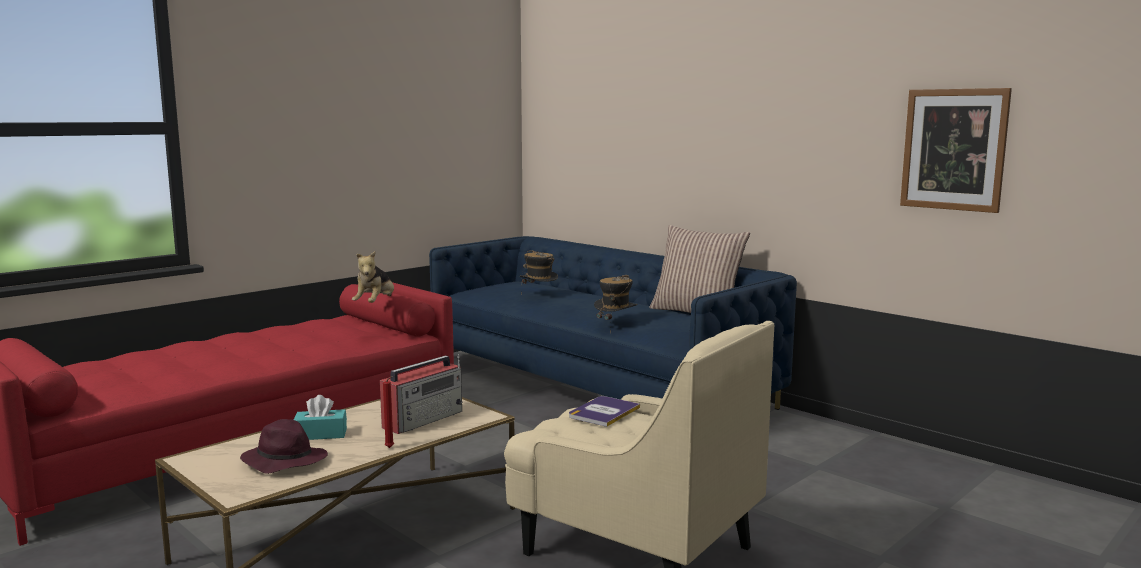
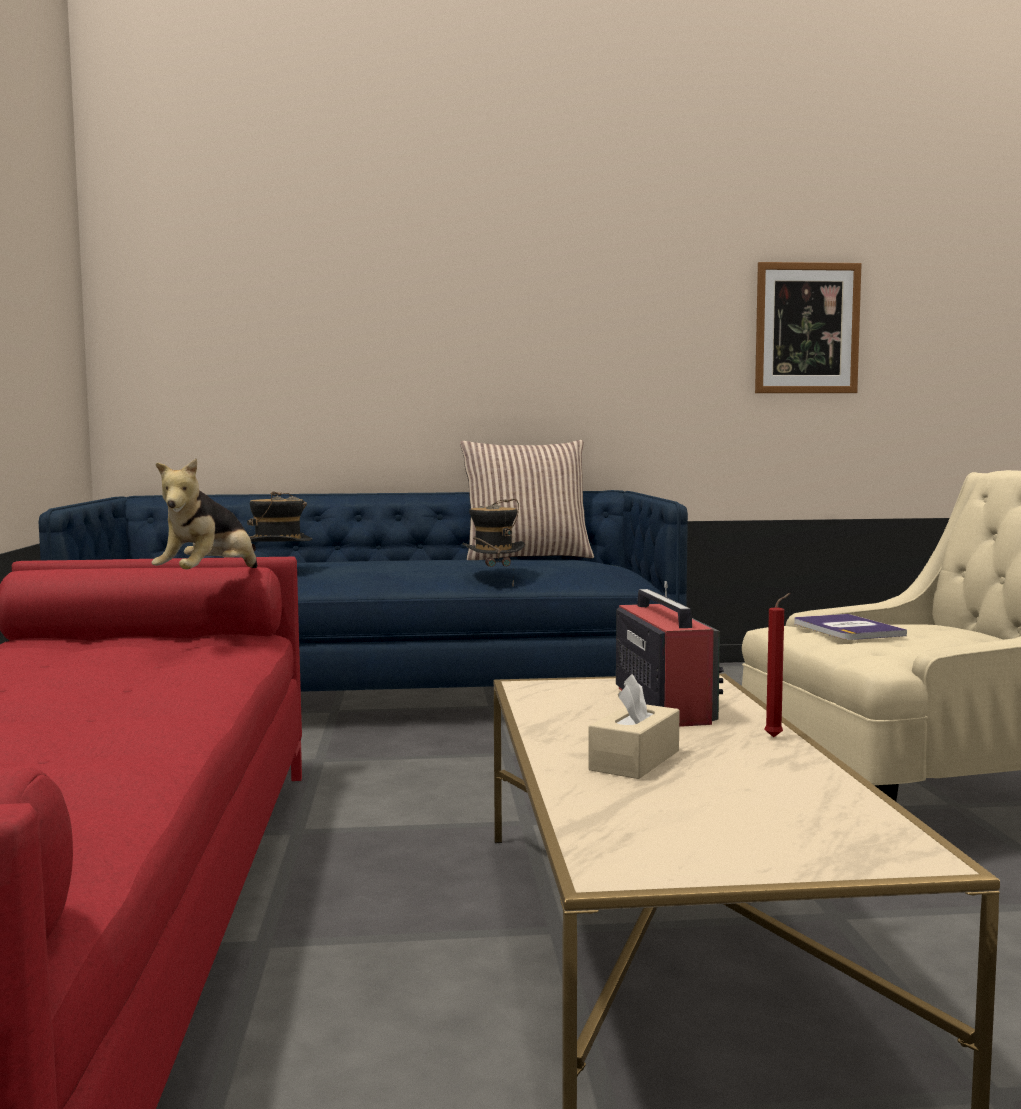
camera: 50 degrees left, 5 degrees down
(283, 461) = (750, 801): purple hat -> none
(321, 434) = (634, 760): turquoise tissue box -> beige tissue box
(375, 304) = (209, 578): plush toy -> plush toy turned 60 degrees clockwise

